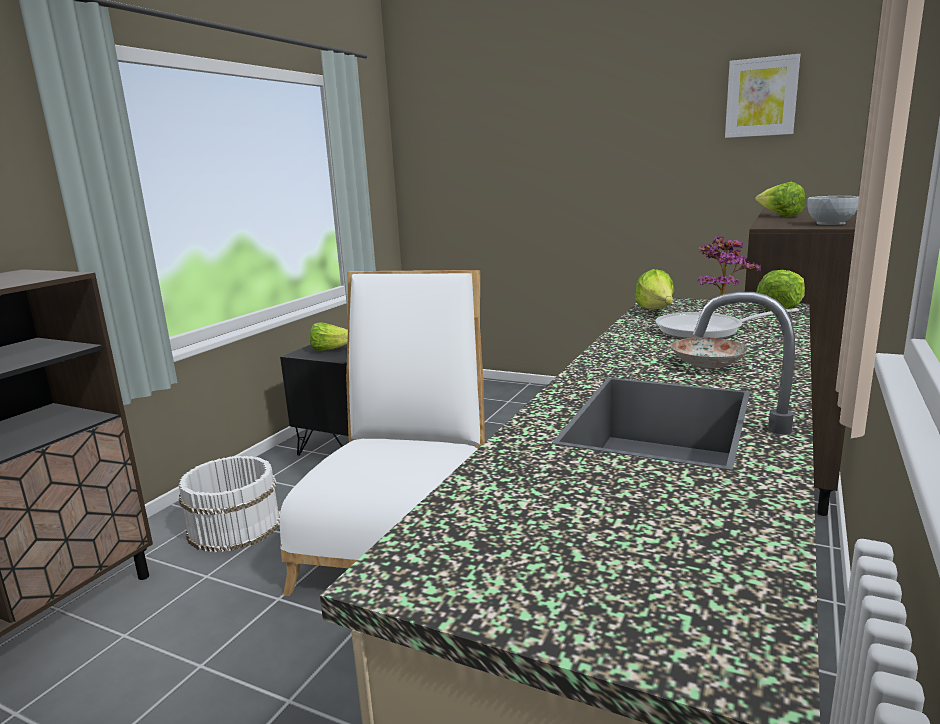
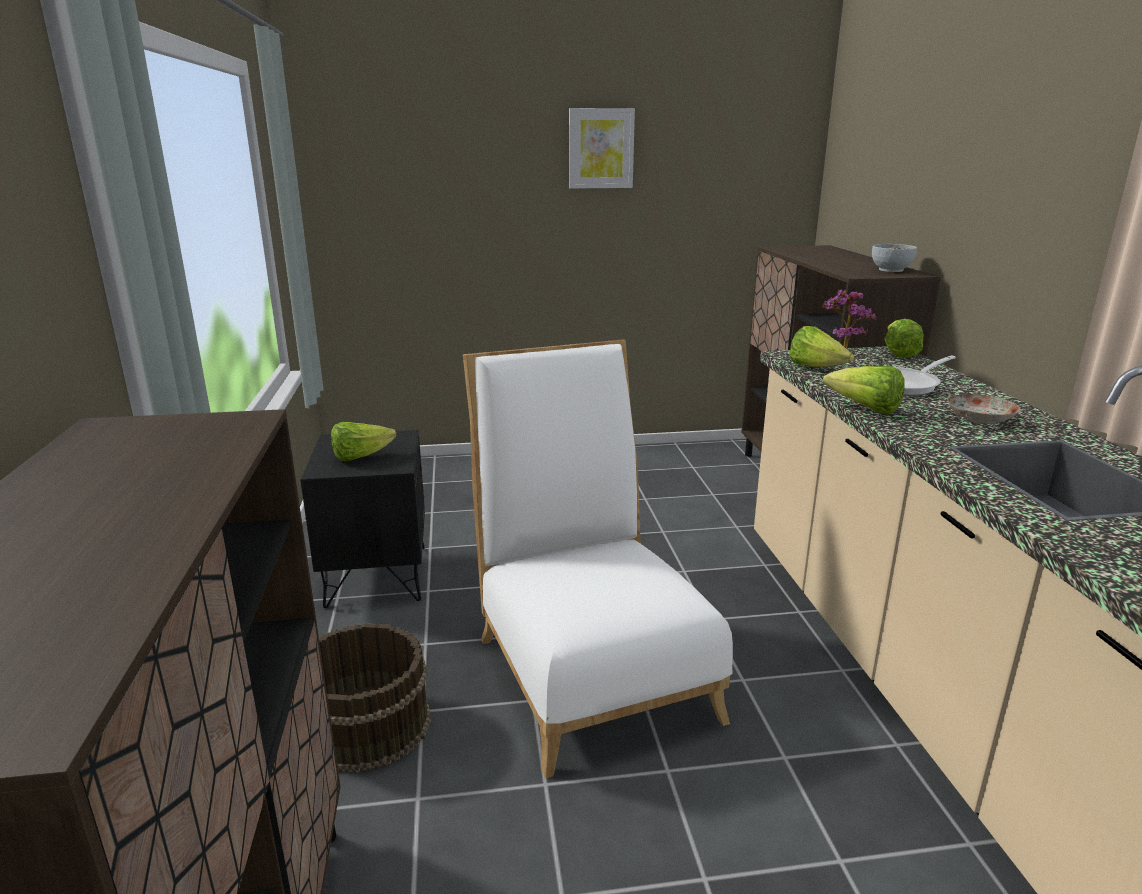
camera: 35 degrees left, 5 degrees up
(233, 527) = (365, 726): white bucket -> brown bucket
(761, 97) = (739, 133): picture -> picture (601, 148)
(778, 216) = (815, 260): lettuce -> lettuce (865, 409)

